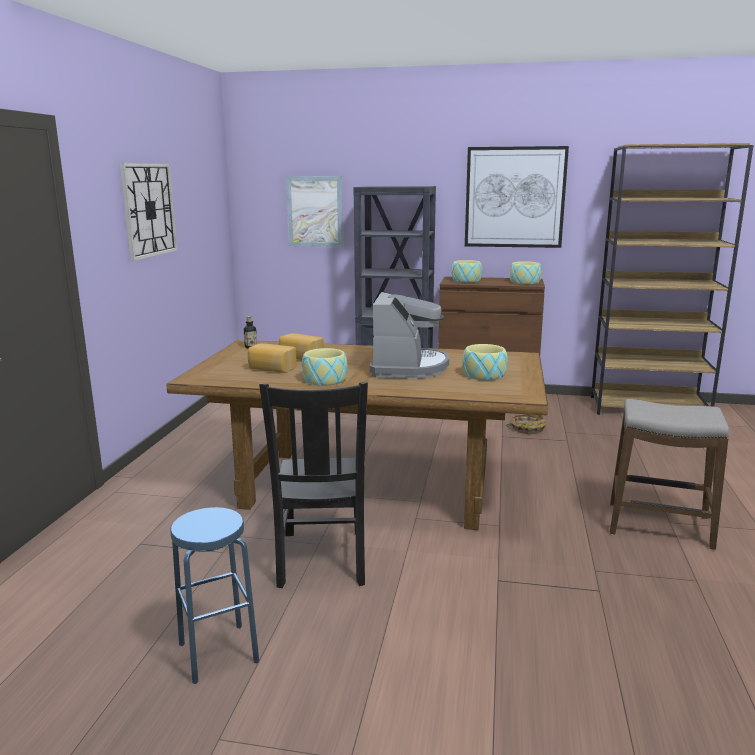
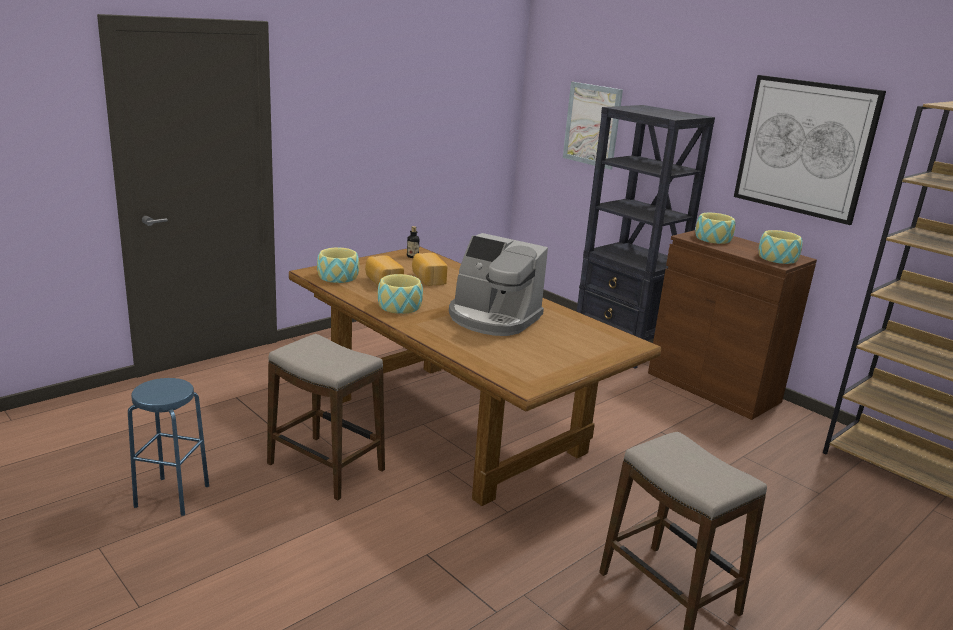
camera: 35 degrees right, 5 degrees up
(148, 210) = (383, 106): wall clock -> none
(322, 560) = (326, 467): black chair -> stool
(408, 367) = (492, 318): coffee machine -> coffee machine turned 75 degrees clockwise
(484, 374) = (543, 349): bowl -> bowl (338, 276)
(526, 429) = (703, 435): basket -> none

